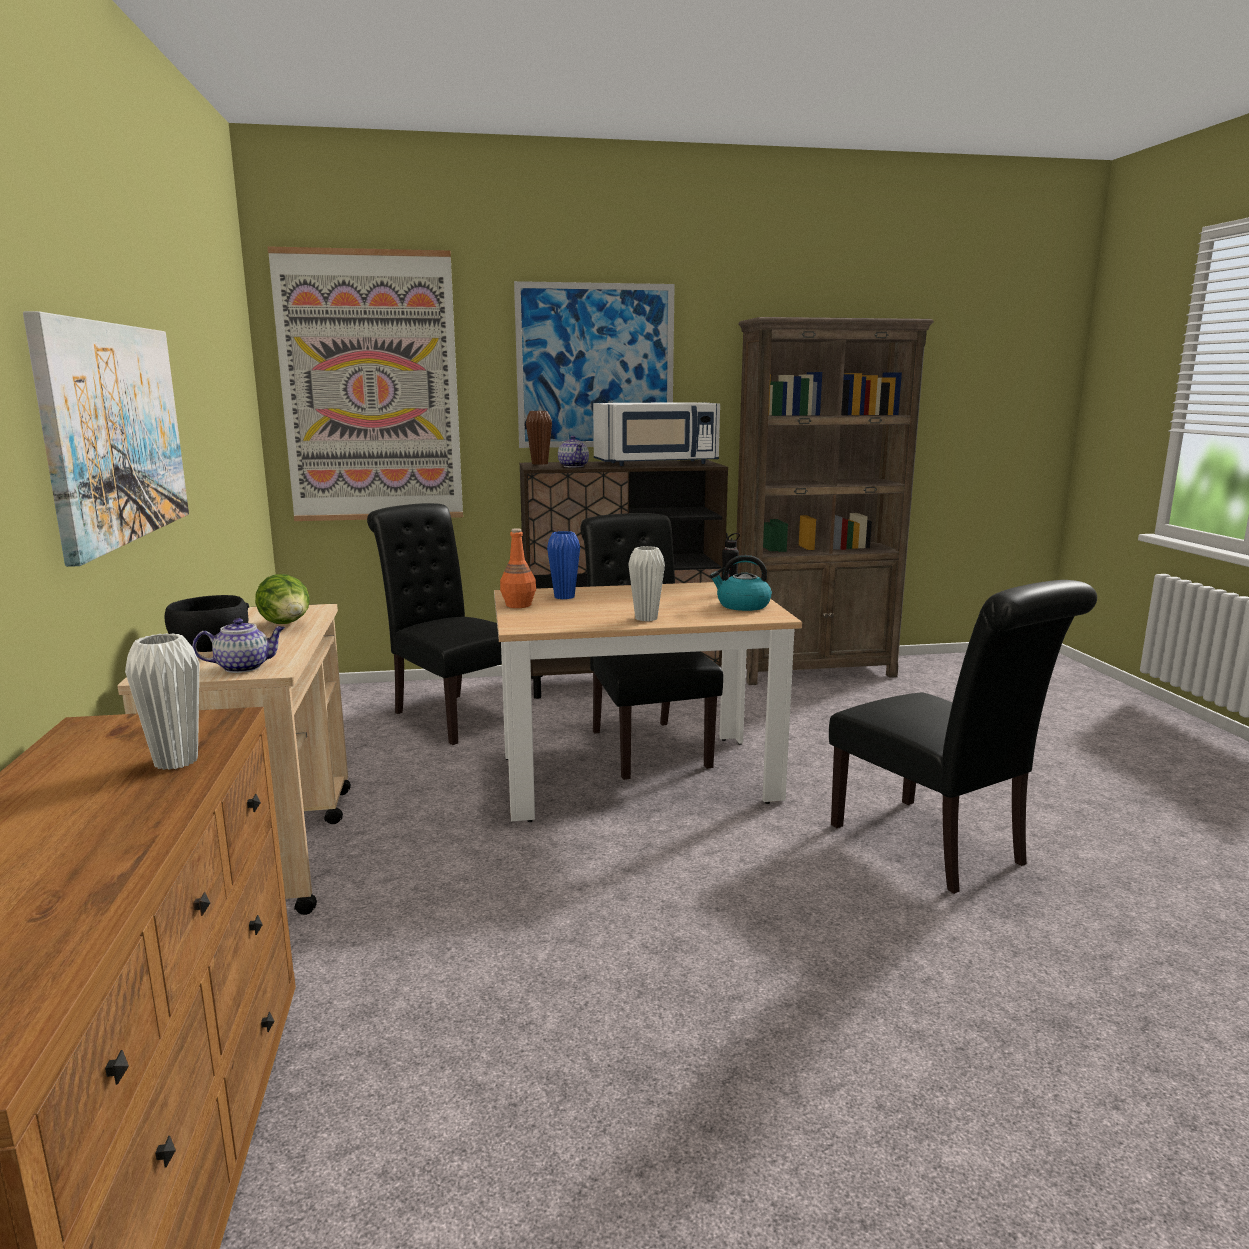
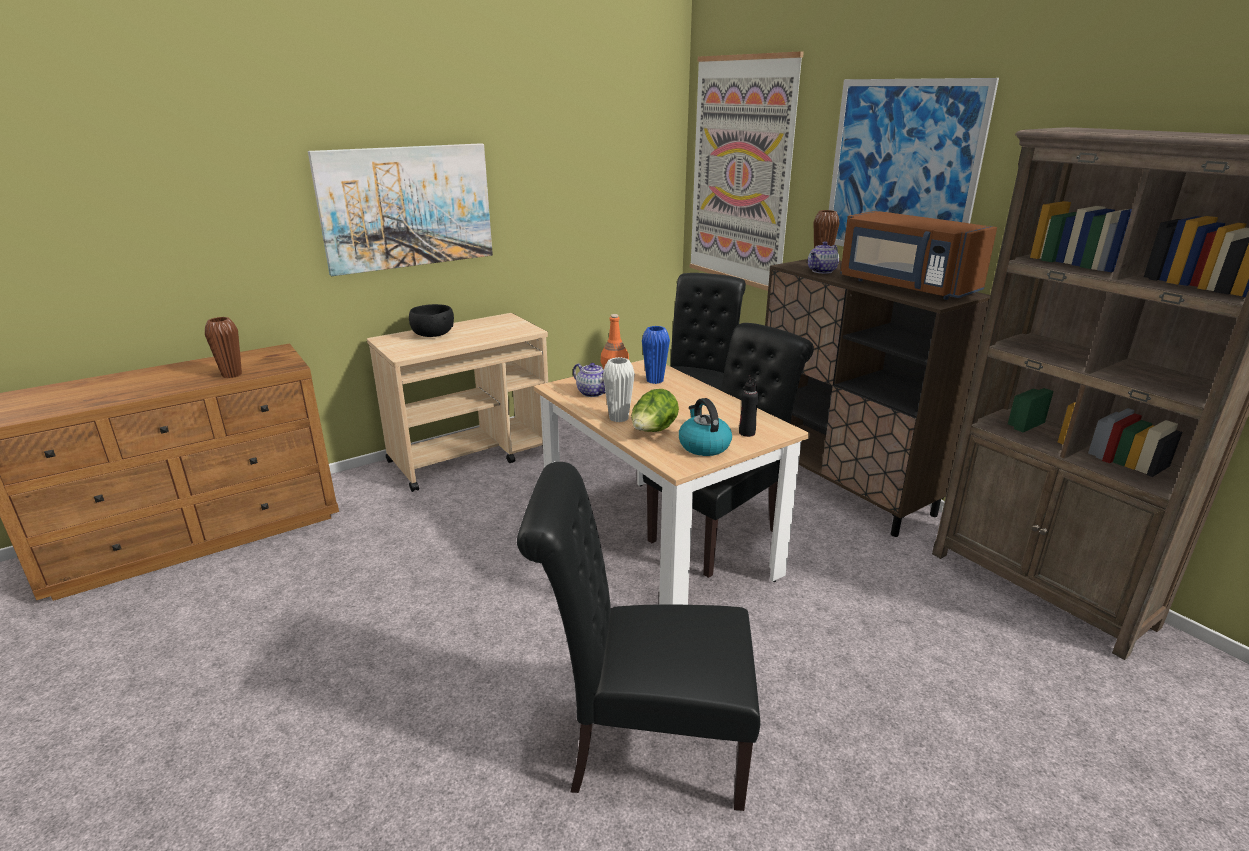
camera: 65 degrees right, 10 degrees up
(176, 761) = (232, 375): white vase -> brown vase
(244, 667) = (404, 349): teapot -> teapot (593, 393)
(287, 625) = (489, 335): lettuce -> lettuce (653, 432)
(657, 463) = (905, 287): white microwave -> brown microwave
(936, 848) = (645, 749): black chair -> black chair turned 60 degrees clockwise

